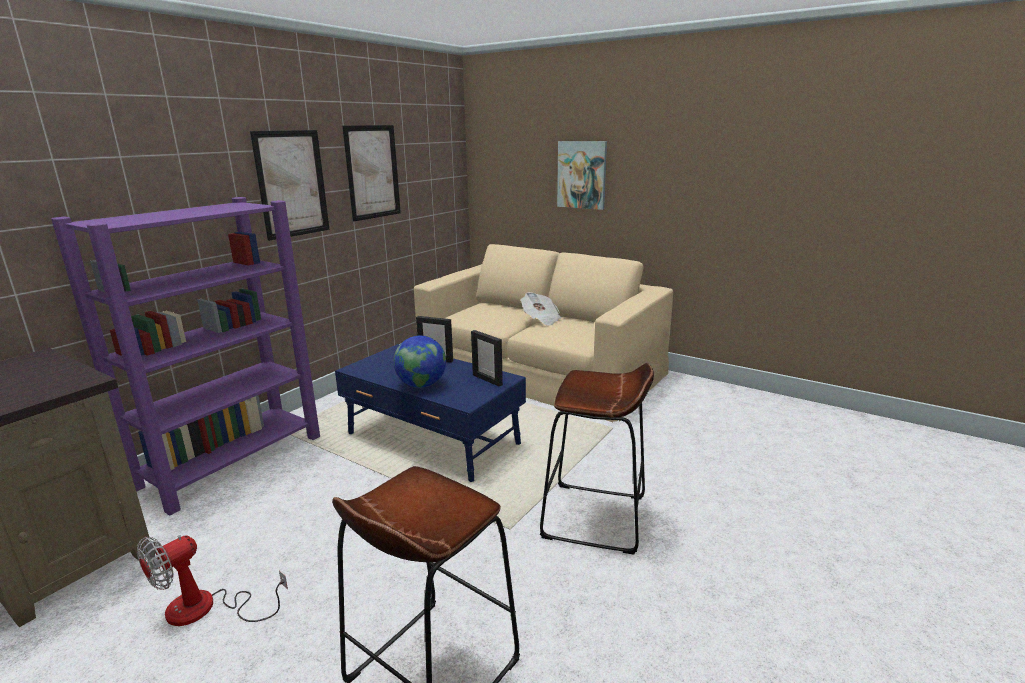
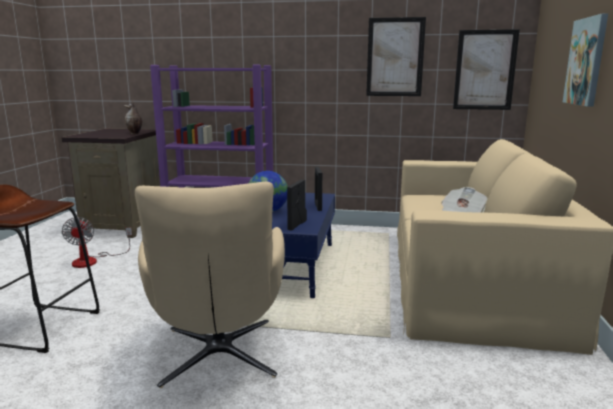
camera: 65 degrees right, 5 degrees down
(64, 368) = (135, 133): none -> vase
(206, 609) = (93, 260): fan -> fan turned 120 degrees counterclockwise
(292, 184) = (315, 60): picture -> picture (485, 70)
(594, 517) = (218, 354): brown stool -> beige armchair

